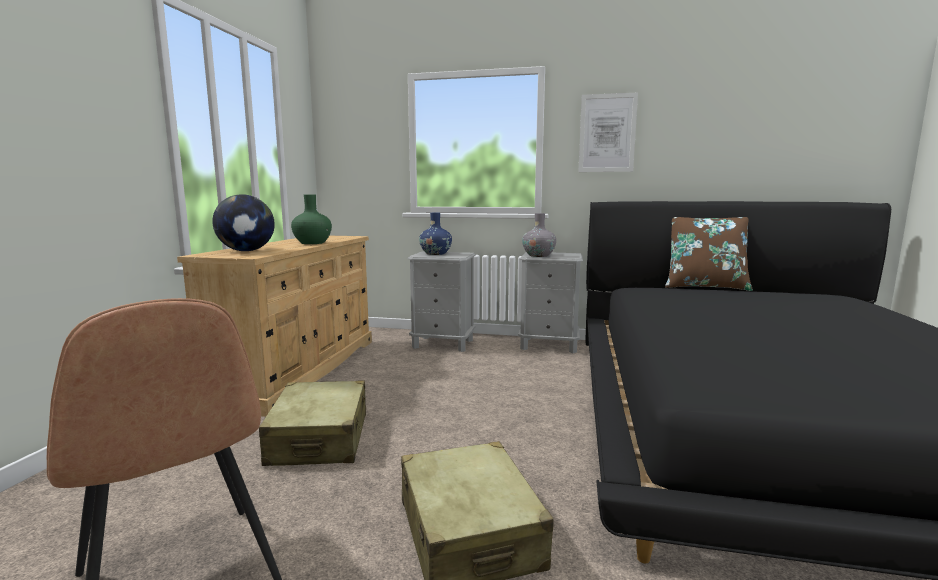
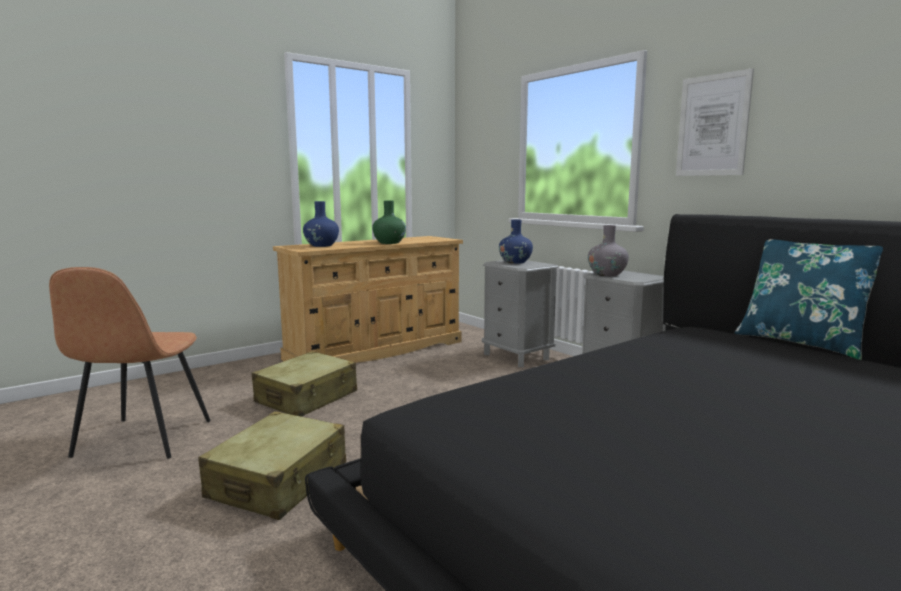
camera: 40 degrees right, 0 degrees up
(246, 251) = (321, 245): globe -> blue vase
(704, 287) = (801, 343): brown pillow -> blue pillow

